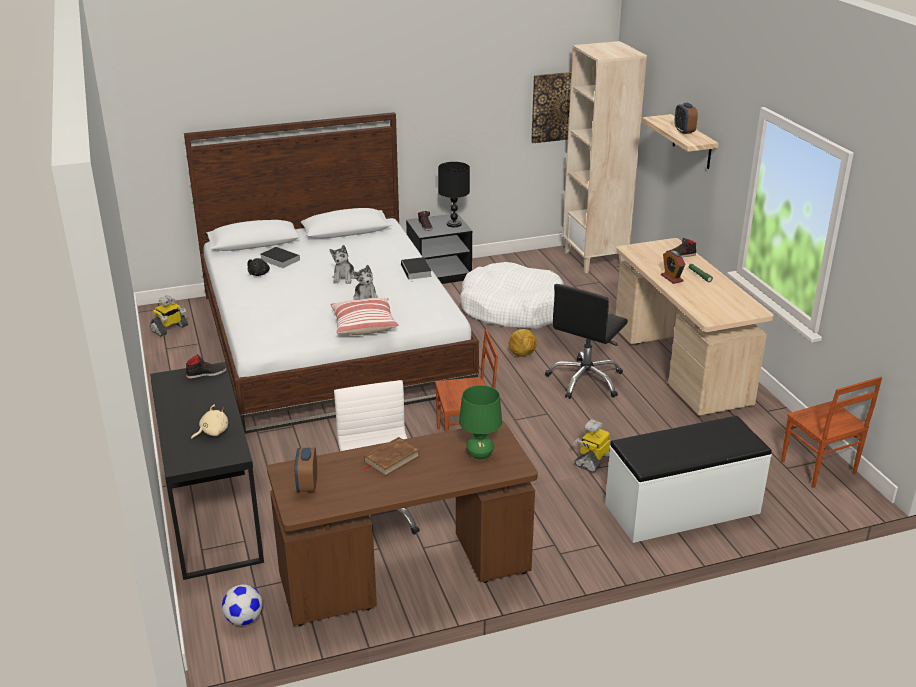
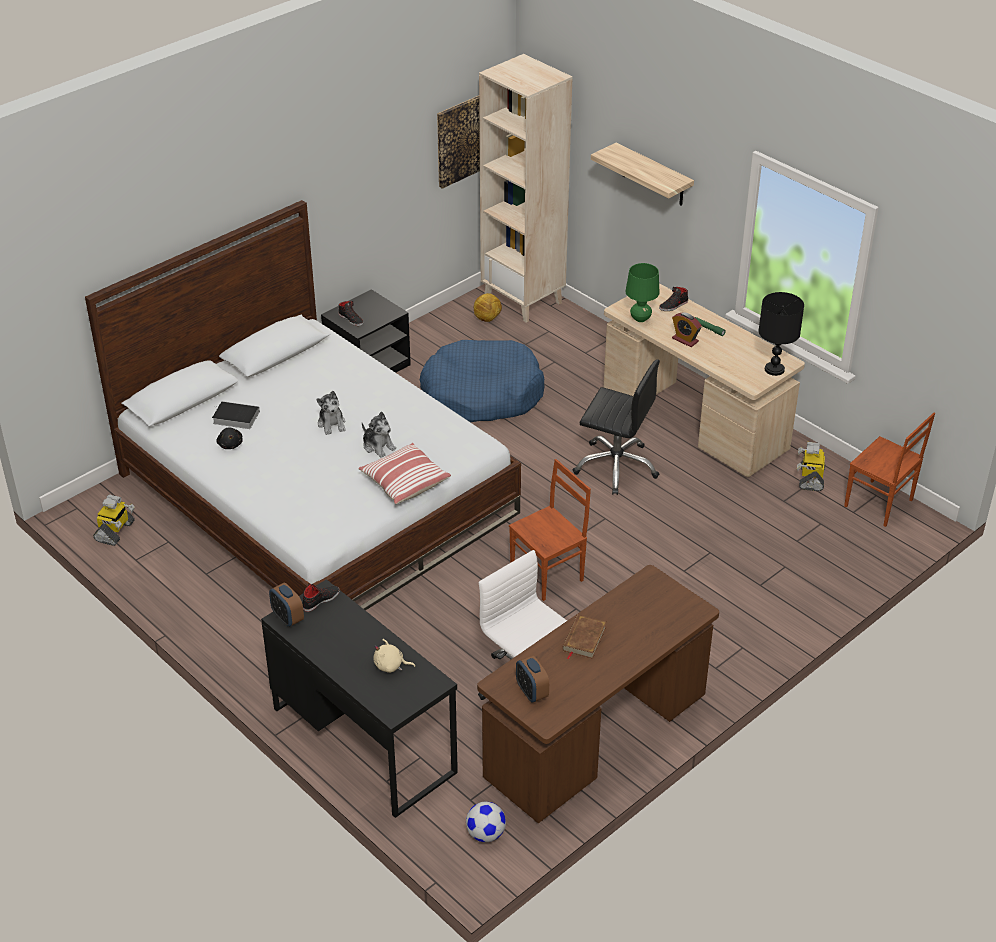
camera: 25 degrees left, 10 degrees up
(212, 432) = (391, 666): beige plush toy -> beige plush toy turned 105 degrees counterclockwise
(416, 271) = (402, 392): book -> none
(453, 224) = (380, 308): black table lamp -> black table lamp (774, 369)
(480, 455) = (658, 608): green table lamp -> green table lamp (640, 318)
(512, 309) = (482, 394): white dog bed -> blue dog bed
(522, 354) = (532, 452): football -> football (487, 319)
(585, 380) = (616, 466): black office chair -> black office chair turned 75 degrees counterclockwise
(593, 460) = (682, 558): toy robot -> toy robot (810, 478)
(682, 509) = (791, 586): white bench -> none
(684, 131) = (649, 169): alarm clock -> alarm clock (287, 618)

